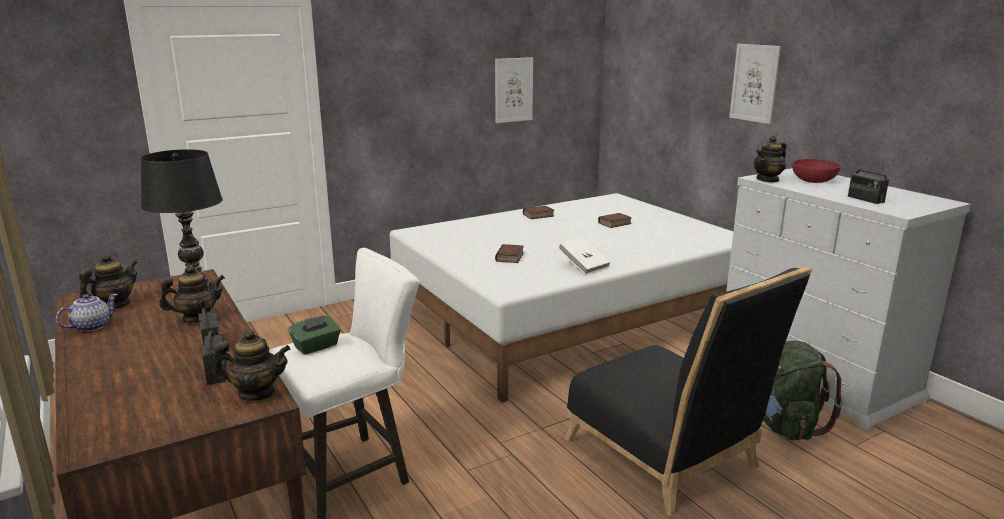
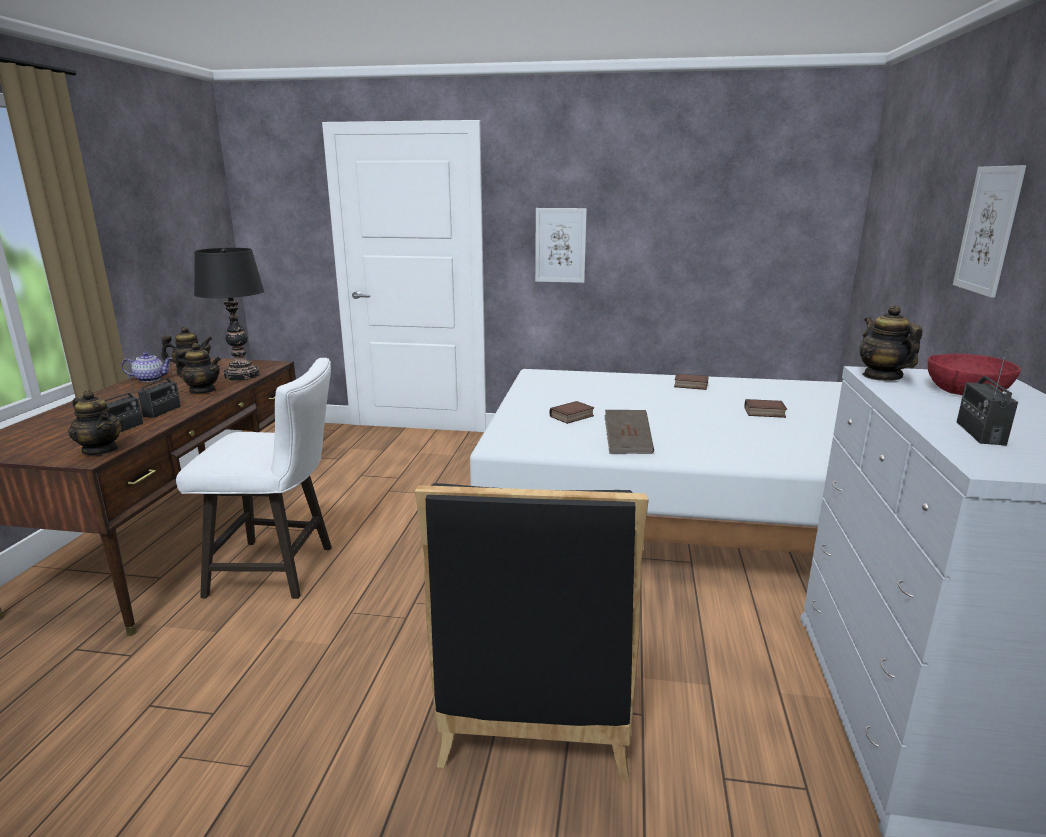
camera: 40 degrees right, 0 degrees up
(316, 347) = (246, 438): green tissue box -> none
(513, 90) = (715, 234): picture -> picture (560, 245)
(583, 266) = (627, 445): white book -> brown book
(768, 180) = (882, 376): teapot -> teapot turned 75 degrees clockwise
(786, 426) = (750, 756): green backpack -> none

